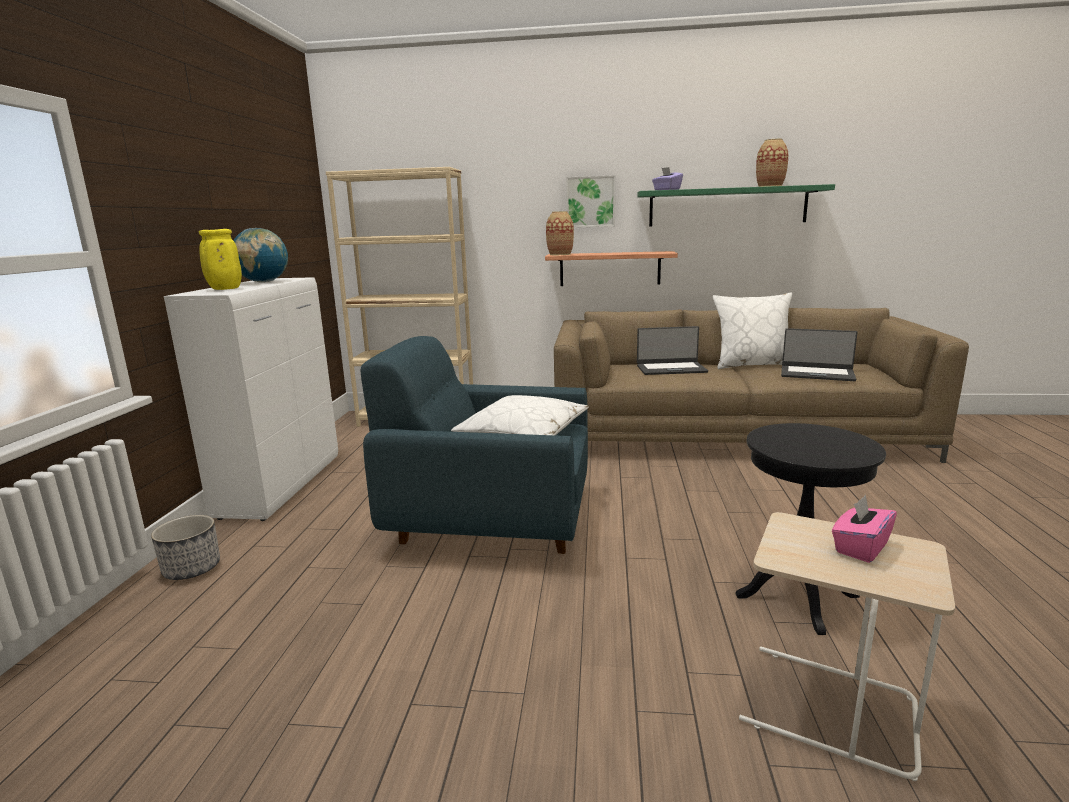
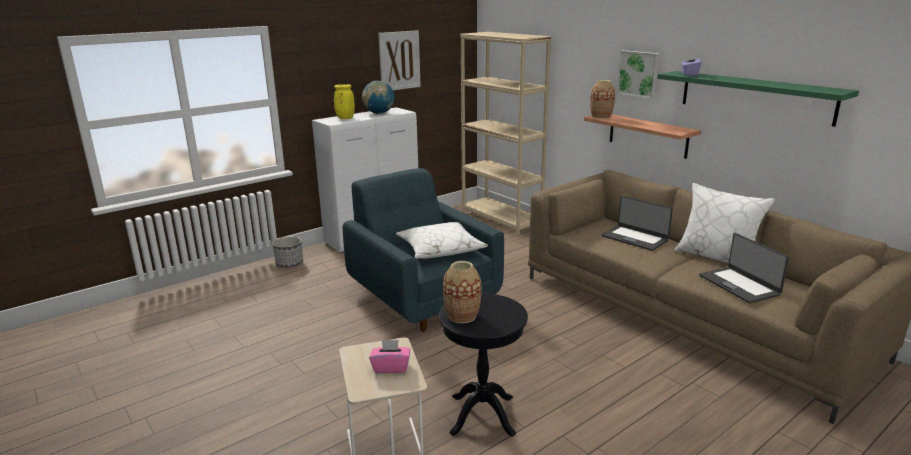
camera: 45 degrees right, 5 degrees up
(255, 205) = (399, 60): none -> picture
(770, 186) = (787, 85): vase -> vase (462, 316)

